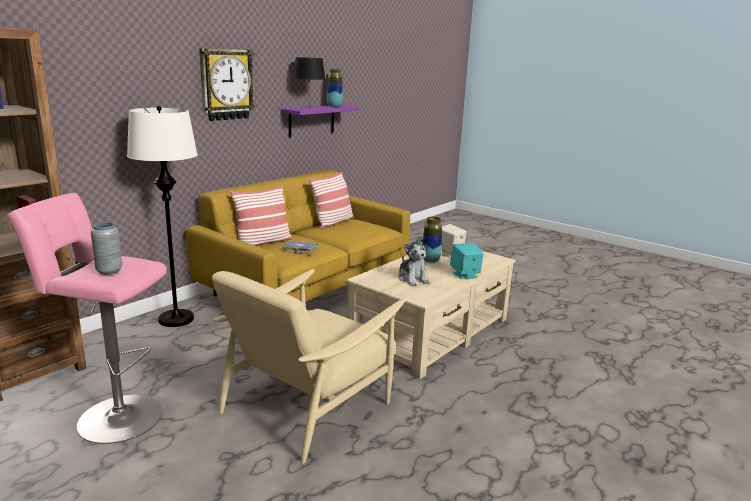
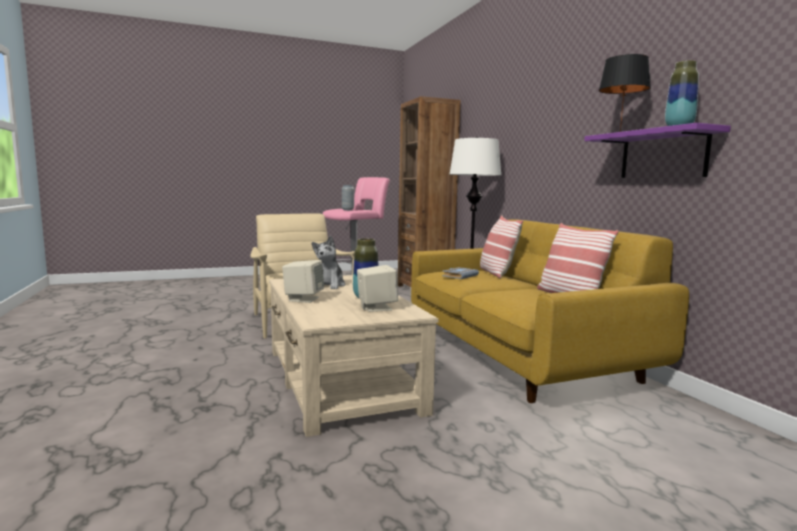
camera: 120 degrees right, 10 degrees down
(226, 84) = (559, 115): wall clock -> none
(412, 279) = (329, 285): plush toy -> plush toy turned 90 degrees counterclockwise
(465, 275) = (303, 299): turquoise speaker -> beige speaker

